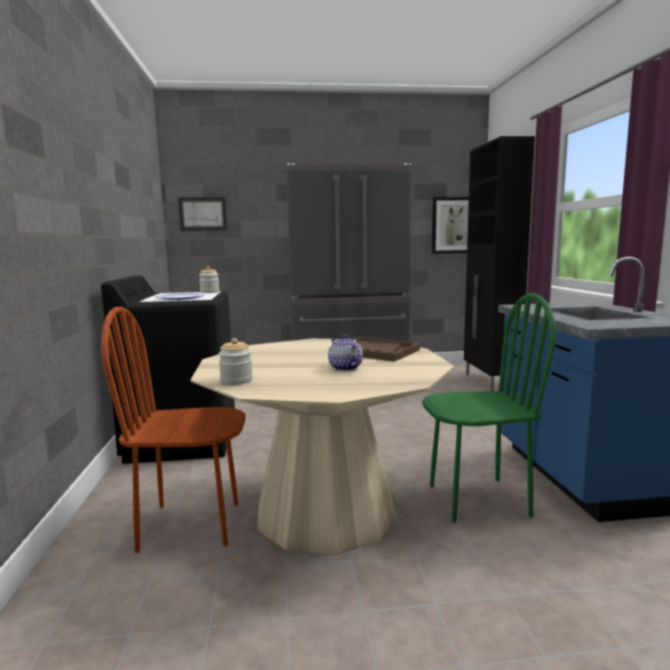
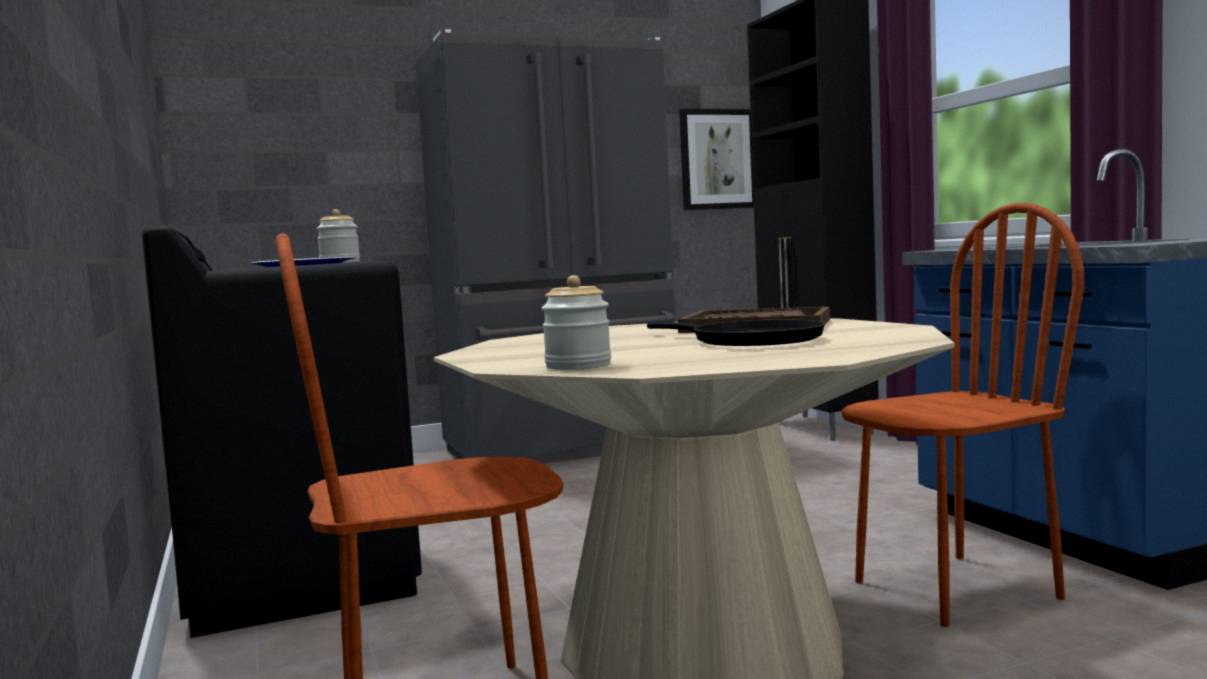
camera: 15 degrees left, 5 degrees down
(203, 214) = (247, 137): picture -> none
(344, 368) = (749, 341): teapot -> black frying pan
(478, 499) = (954, 589): green chair -> brown chair

